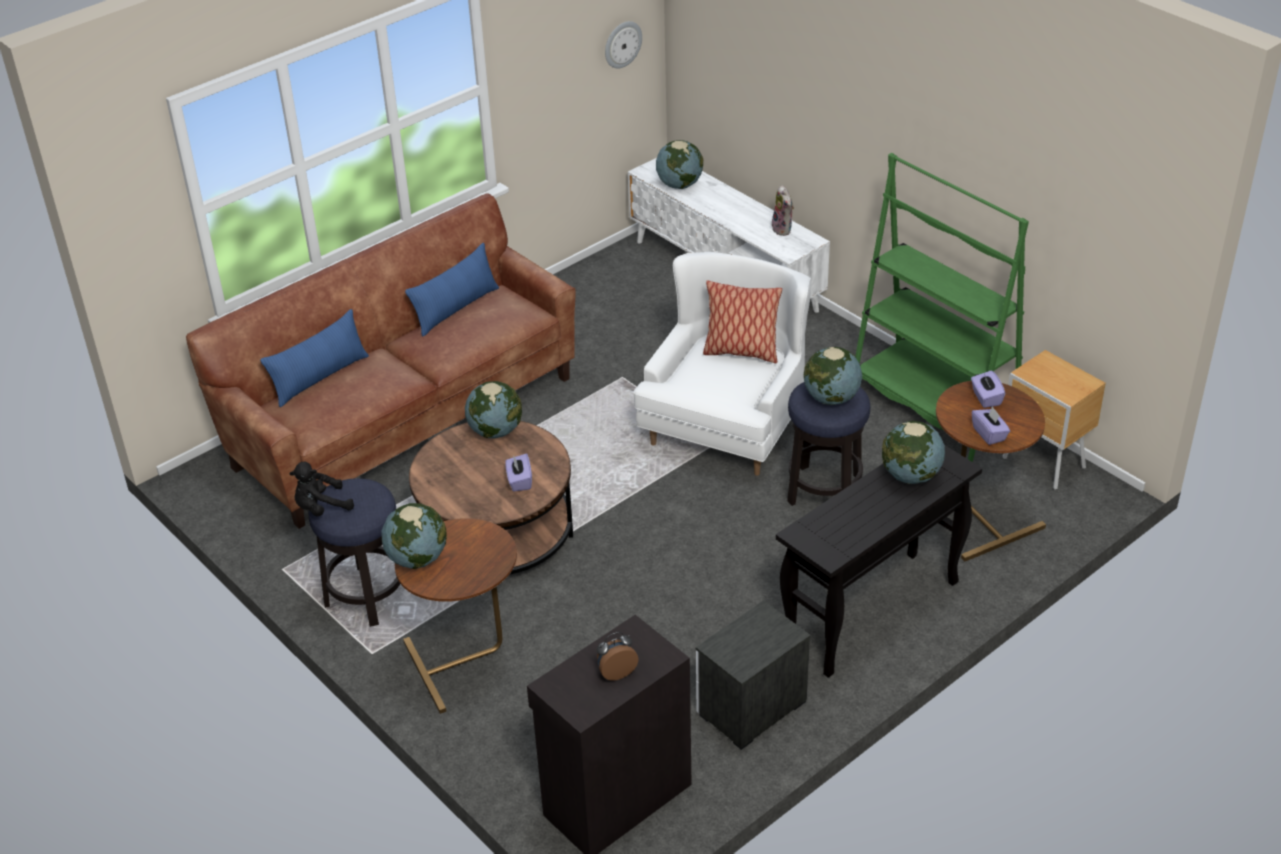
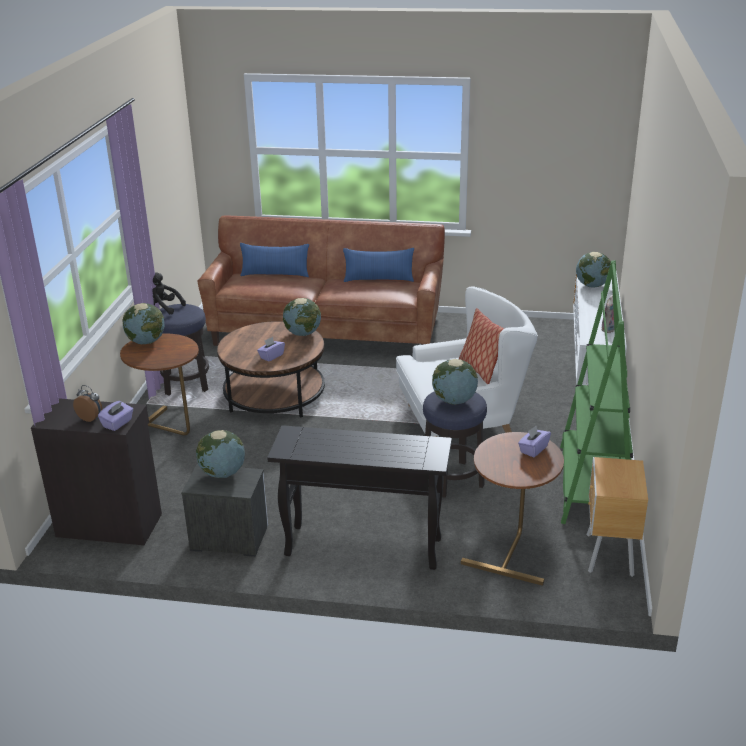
camera: 50 degrees right, 10 degrees down
(622, 44) = (589, 173): wall clock -> none
(911, 476) = (399, 448): globe -> globe (222, 473)
(989, 434) = (496, 465): purple tissue box -> purple tissue box (118, 423)

